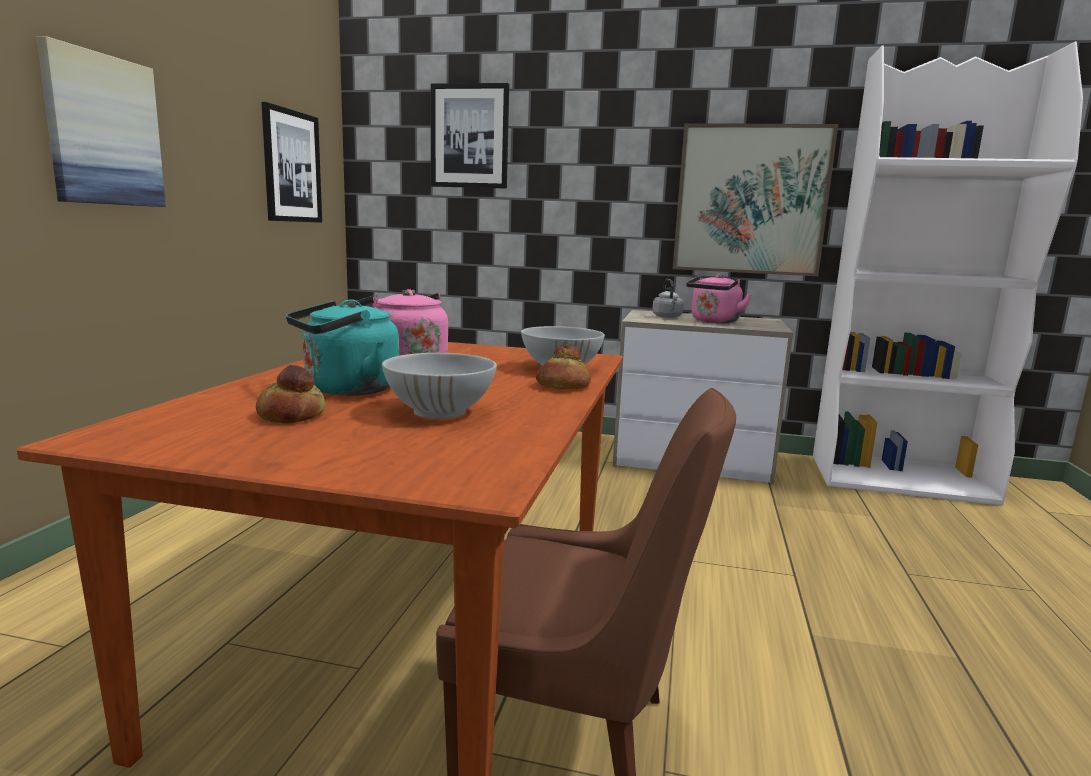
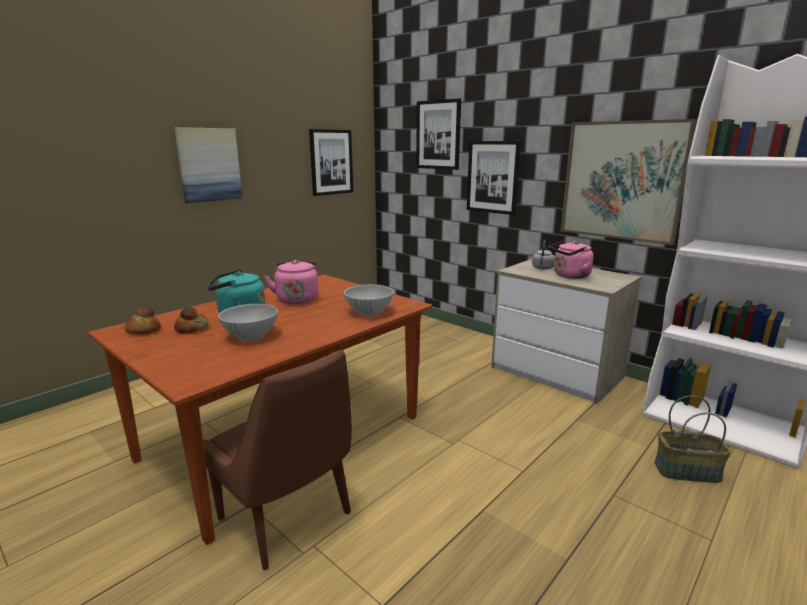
camera: 30 degrees right, 5 degrees up
(562, 386) = (342, 326): bread -> bread (143, 331)
(564, 199) = (493, 177): none -> picture
(932, 530) = (687, 471): none -> basket

